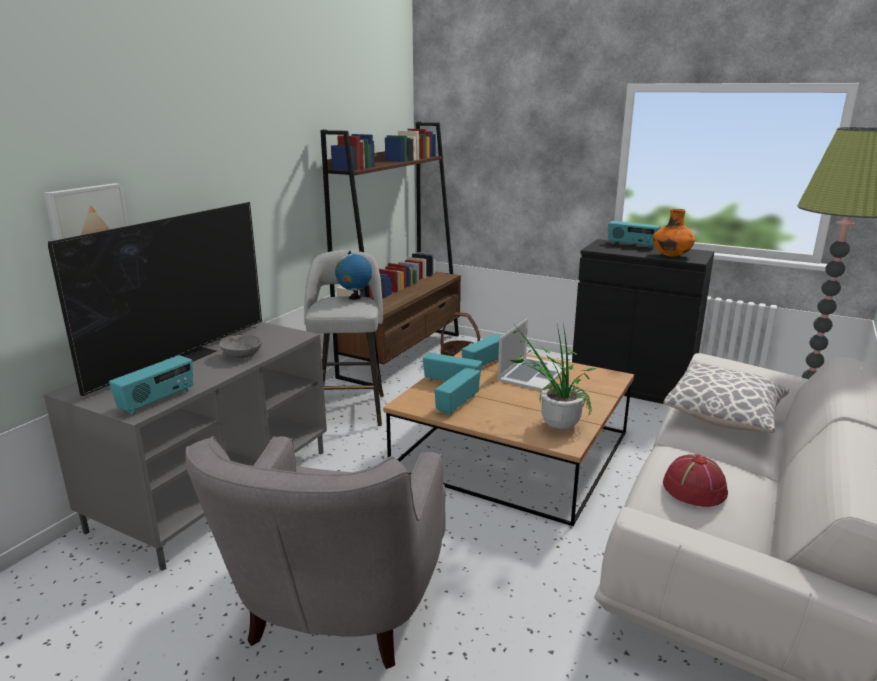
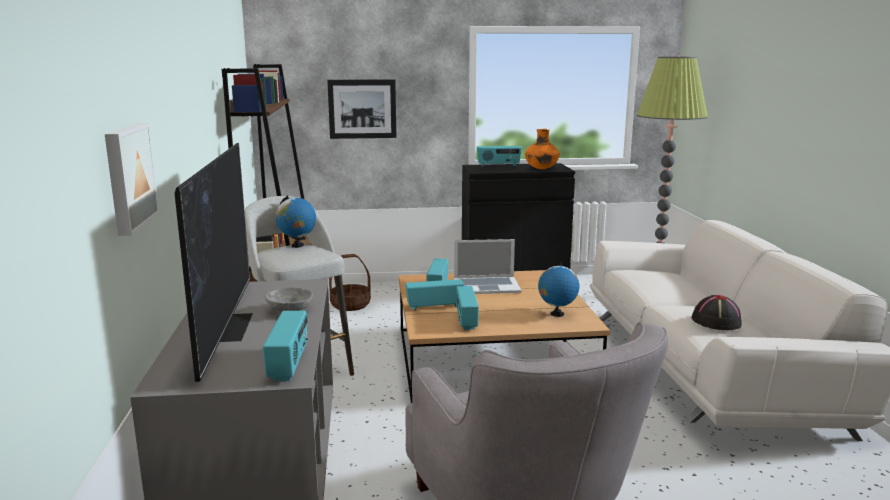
camera: 35 degrees left, 5 degrees down
(509, 170) = (362, 109): none -> picture
(532, 374) = (486, 286): laptop -> laptop turned 90 degrees clockwise
(552, 423) = (557, 314): potted plant -> globe
(693, 488) = (715, 321): red hat -> black hat
(723, 416) = (662, 278): pillow -> none

